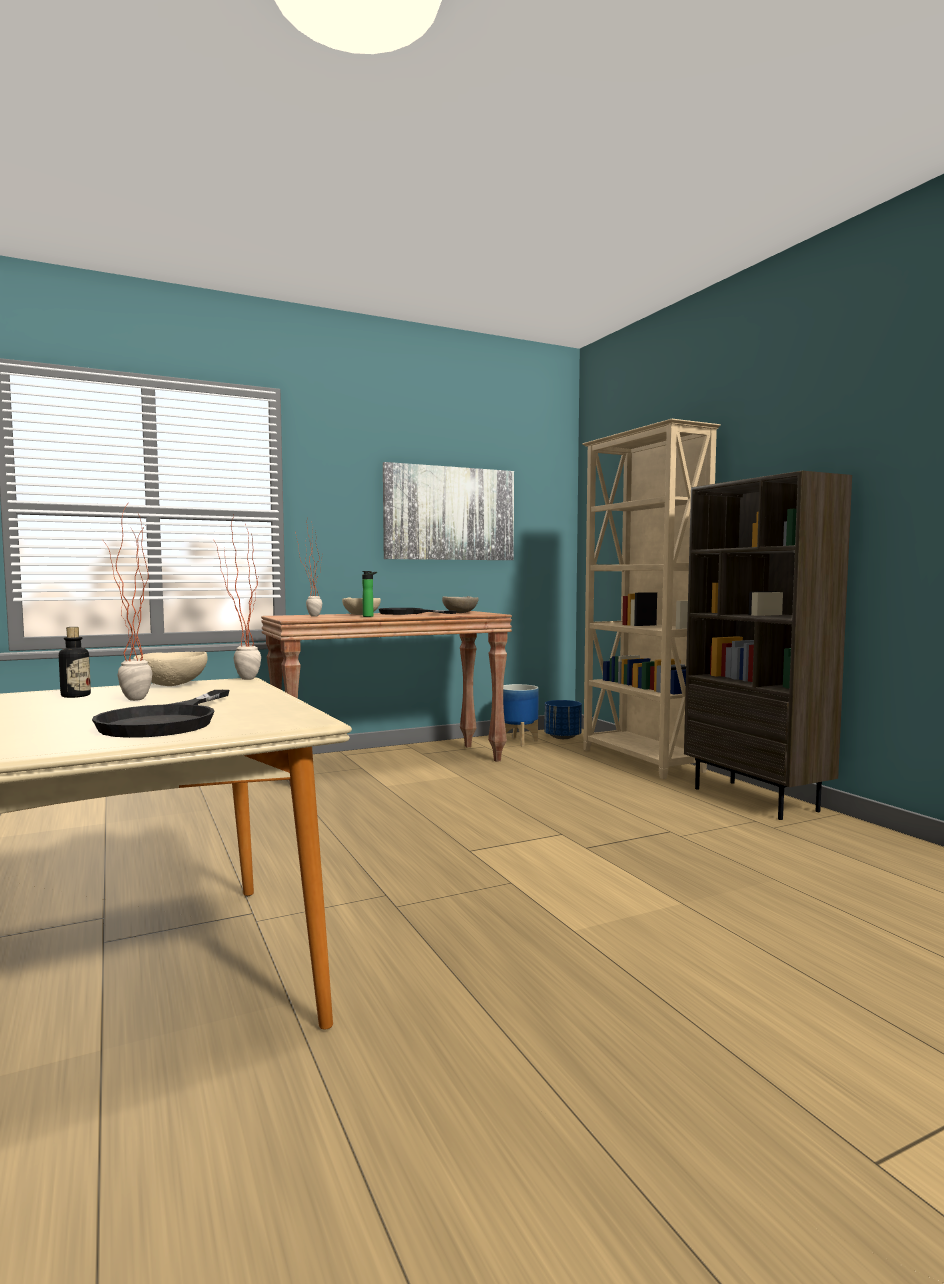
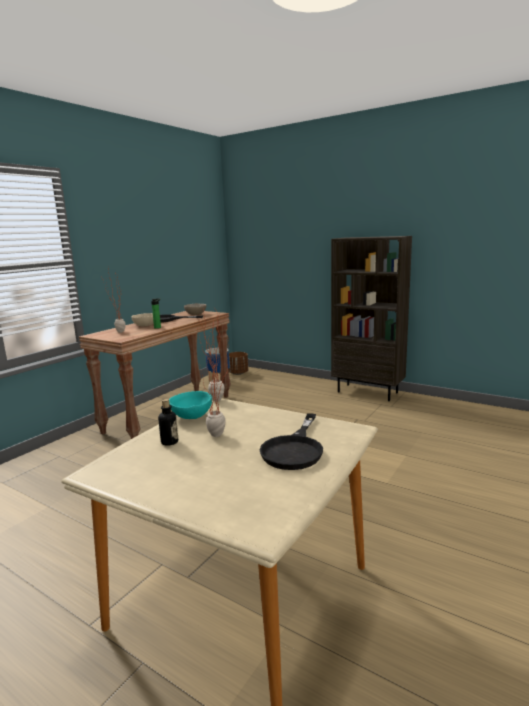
camera: 30 degrees left, 10 degrees up
(167, 721) = (295, 449): black frying pan -> black frying pan turned 45 degrees clockwise
(171, 684) = (191, 416): beige bowl -> turquoise bowl
(449, 513) = (166, 248): picture -> none
(562, 737) = (238, 373): blue planter -> brown planter
(640, 761) = (294, 380): beige bookcase -> none

